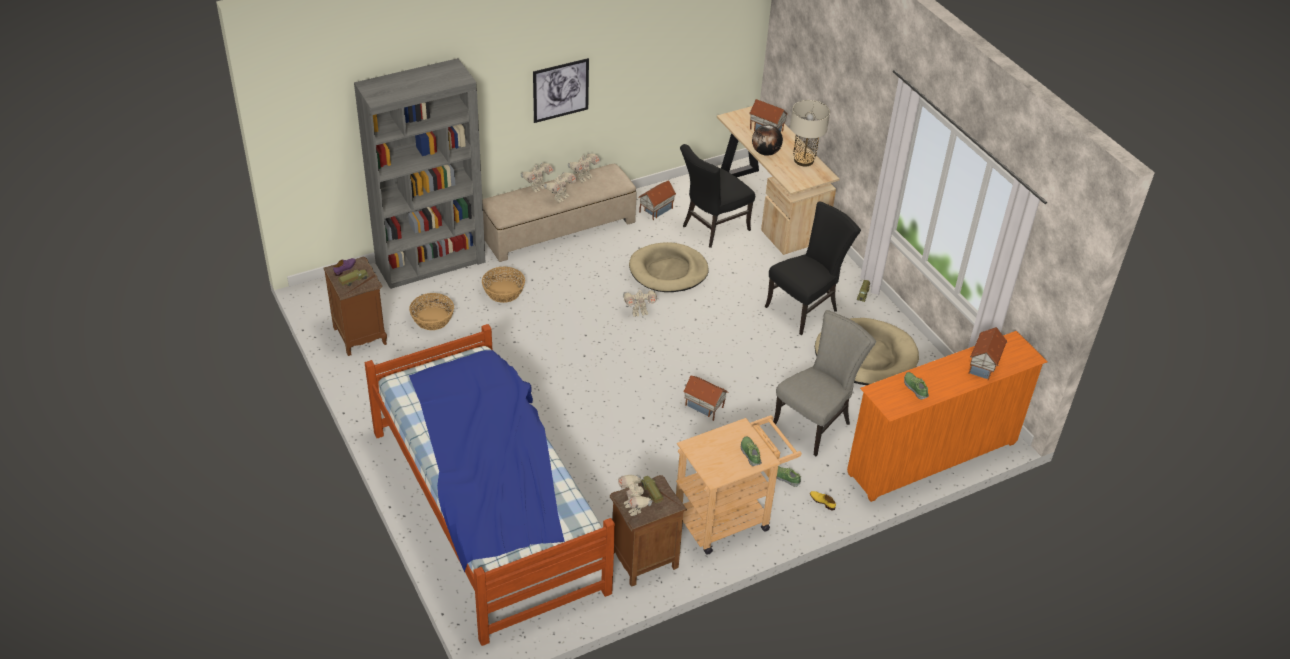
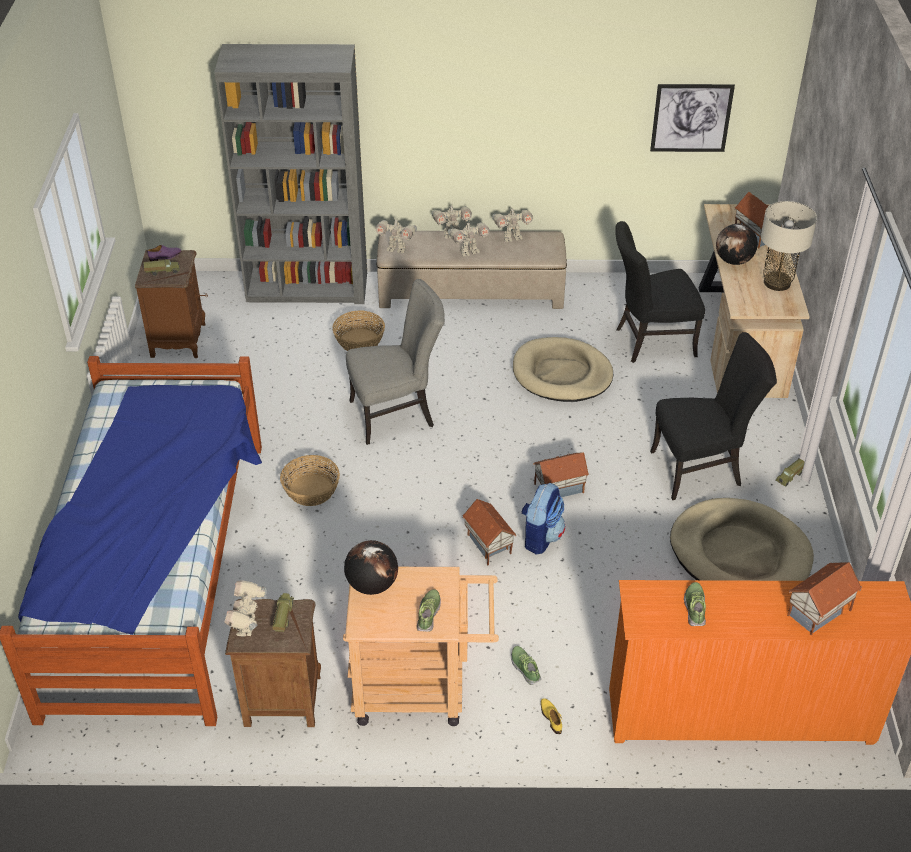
camera: 30 degrees right, 0 degrees up
(432, 319) = (263, 346): basket -> basket (311, 490)
(560, 90) = (491, 119): picture -> picture (691, 118)
(639, 312) = (493, 410): toy robot -> toy robot (396, 249)
(655, 210) = (597, 302): toy house -> toy house (558, 488)
(700, 449) = (372, 585): none -> globe
(734, 389) = (540, 537): none -> backpack
(815, 423) = (614, 614): grey chair -> grey chair (397, 414)

